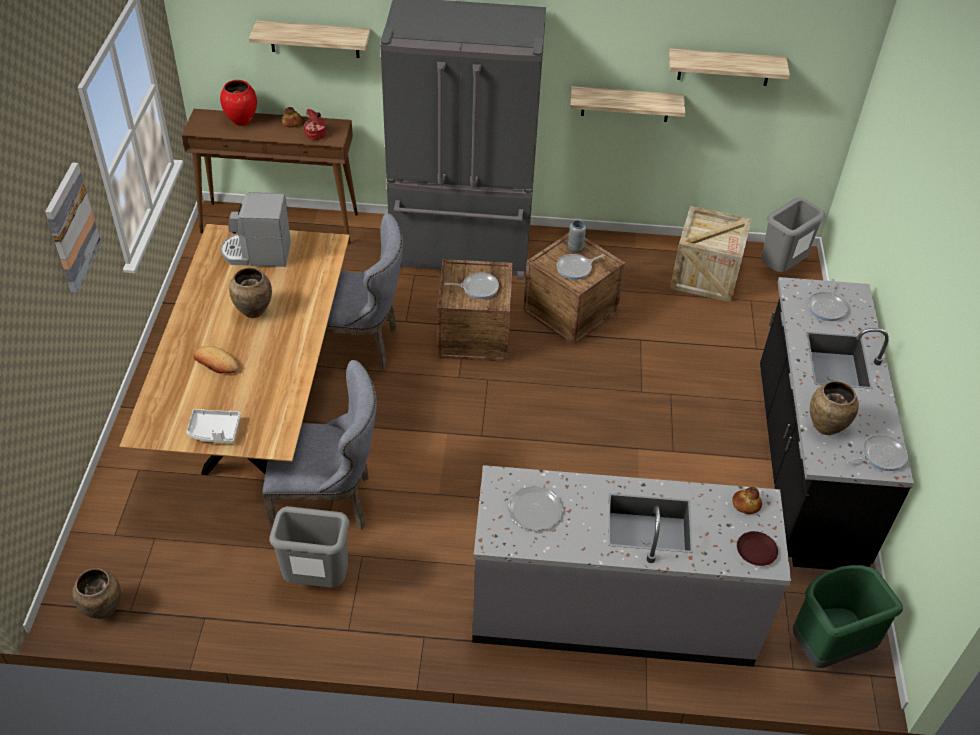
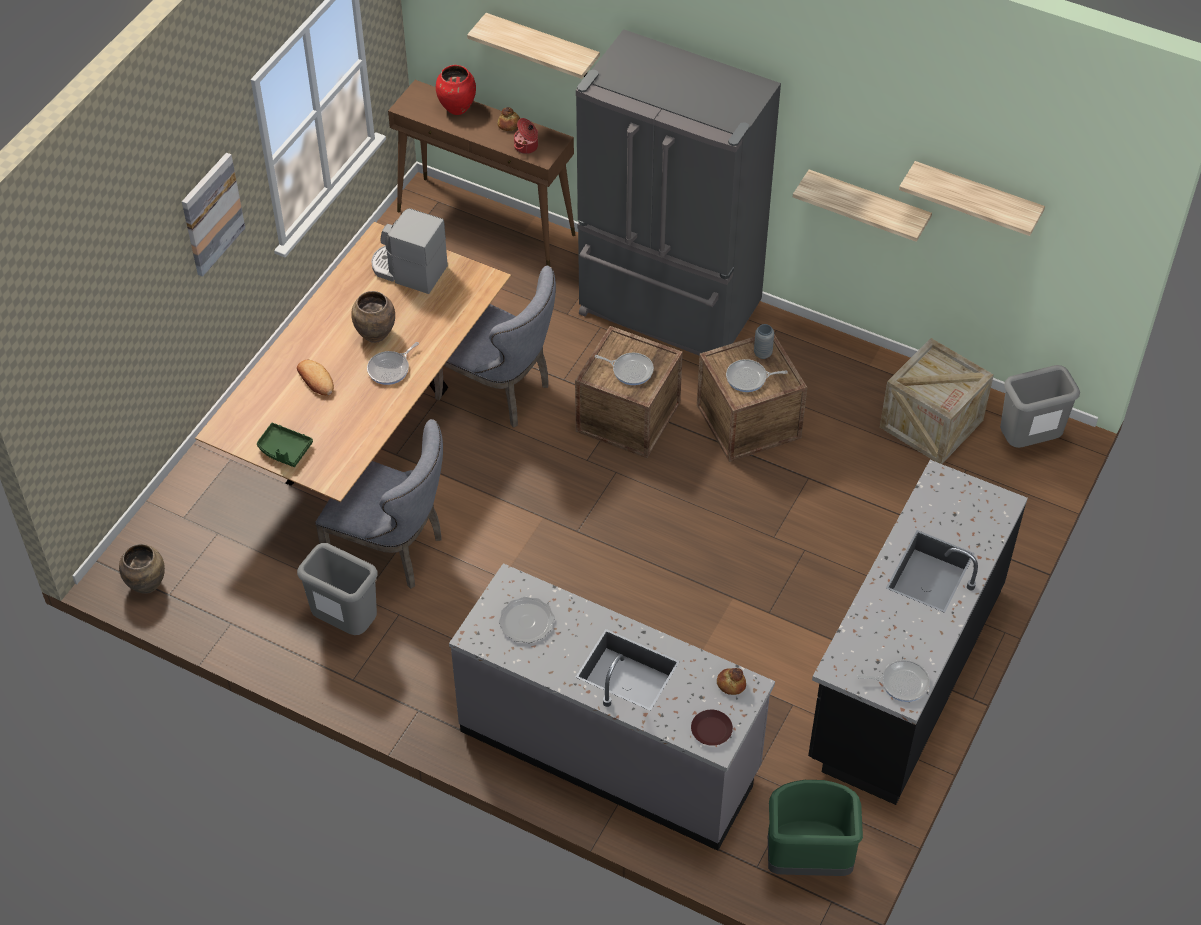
camera: 25 degrees right, 5 degrees up
(214, 431) = (284, 449): white tray -> green tray
(825, 426) = (865, 635): brown vase -> none
(827, 307) = (959, 509): frying pan -> frying pan (390, 369)

